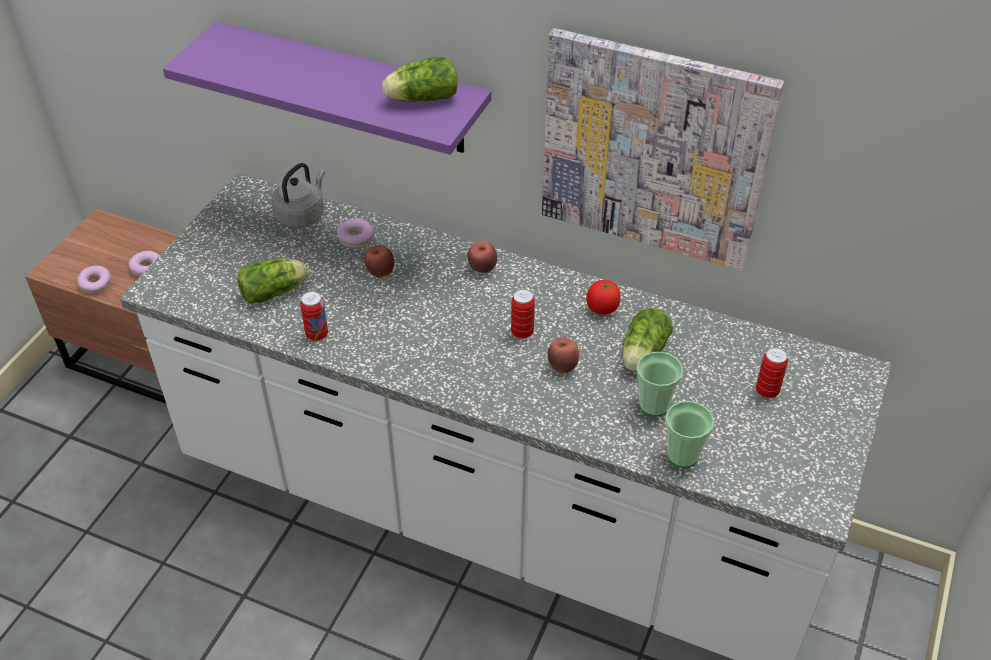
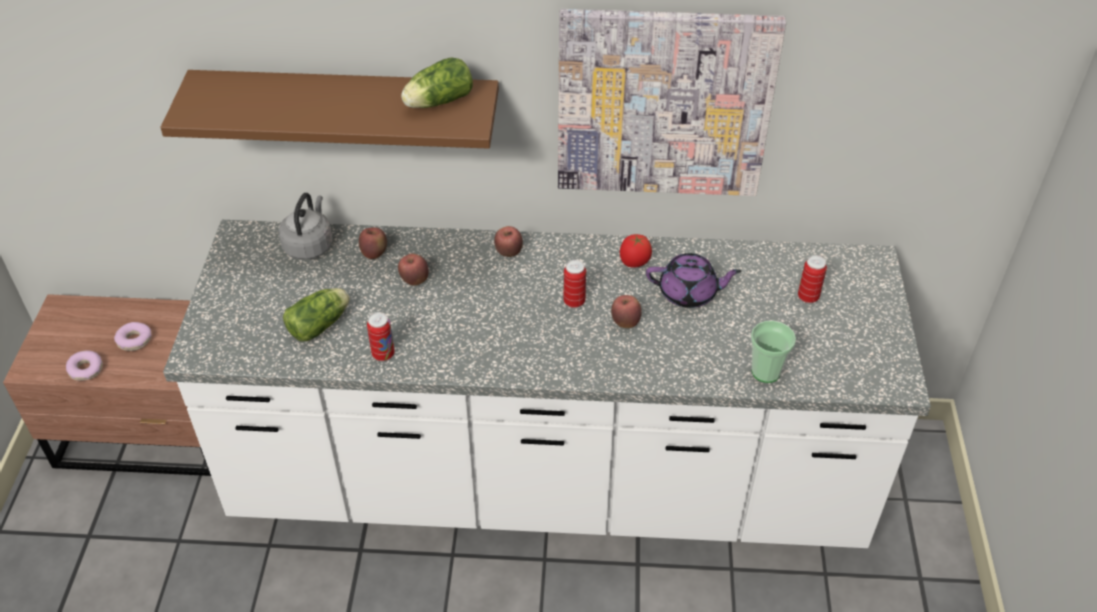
camera: 20 degrees left, 0 degrees up
(352, 89) = (347, 108): purple shelf -> brown shelf
(356, 238) = (374, 254): donut -> apple
(642, 354) = (689, 293): lettuce -> purple teapot
(654, 405) = (720, 335): cup -> none

